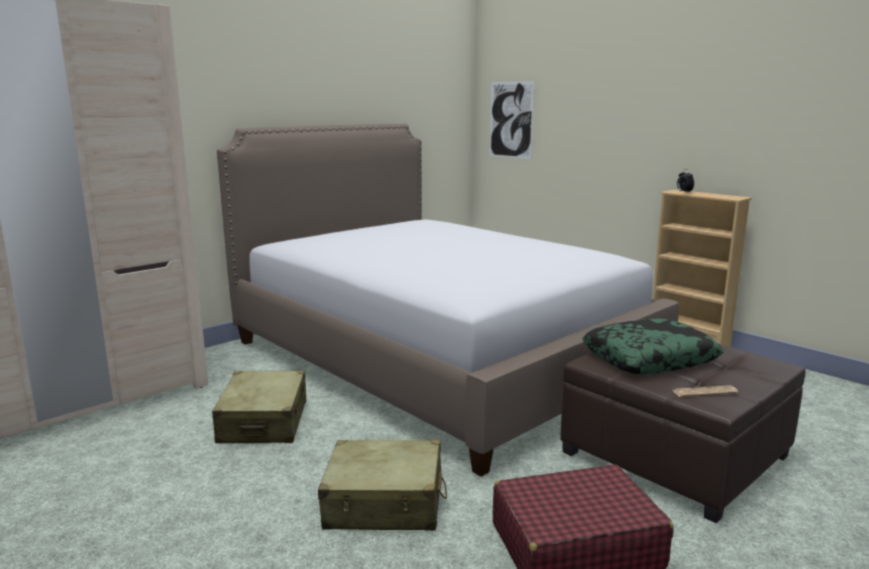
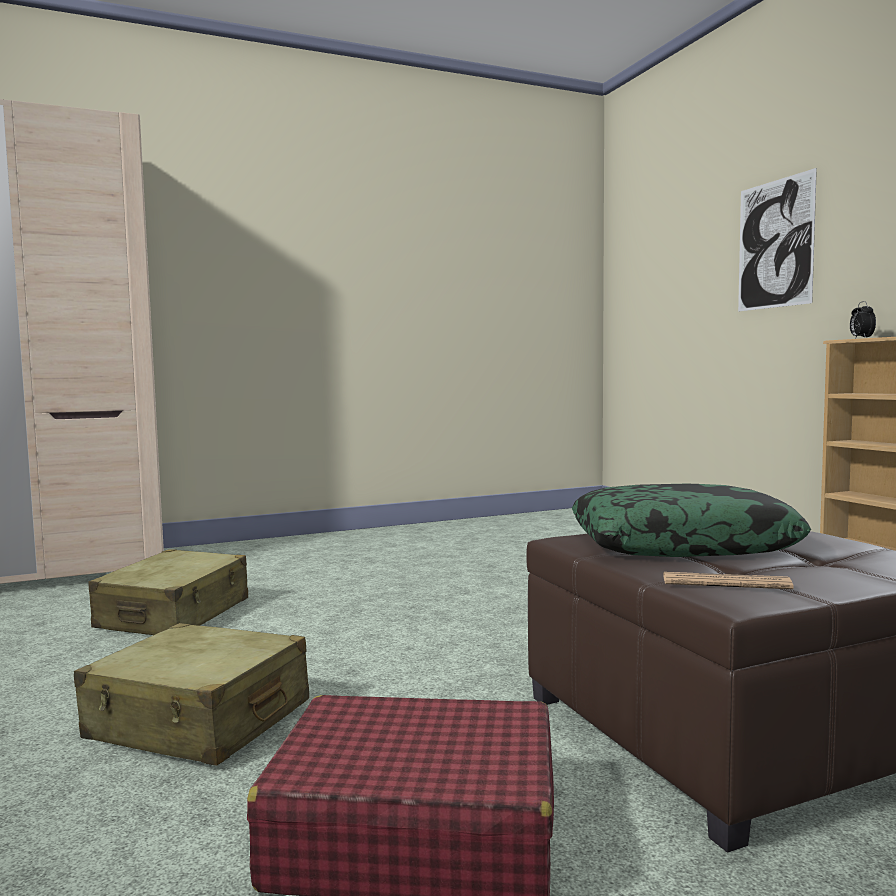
camera: 20 degrees right, 10 degrees down
(437, 358) = (467, 574): bed -> none
(511, 120) = (642, 282): picture -> picture (775, 244)

